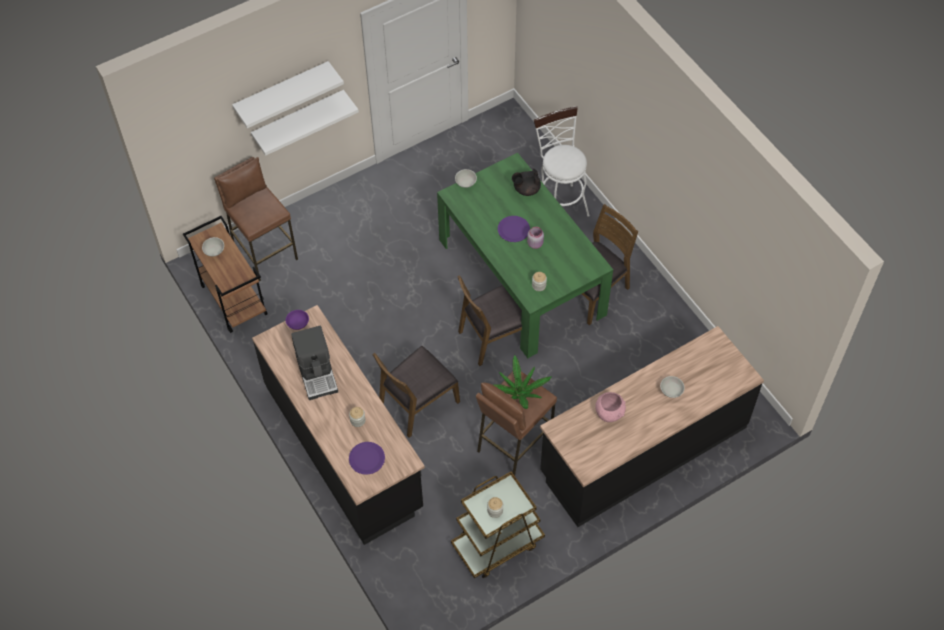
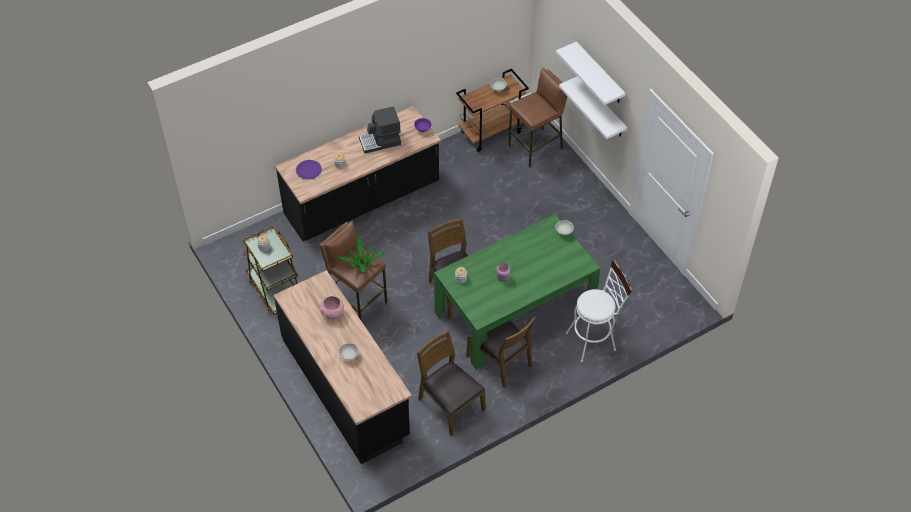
camera: 90 degrees right, 5 degrees down
(417, 403) = (396, 242): brown chair -> brown chair (450, 405)
(513, 229) = (517, 263): purple plate -> none
(526, 189) = (559, 272): black teapot -> none

